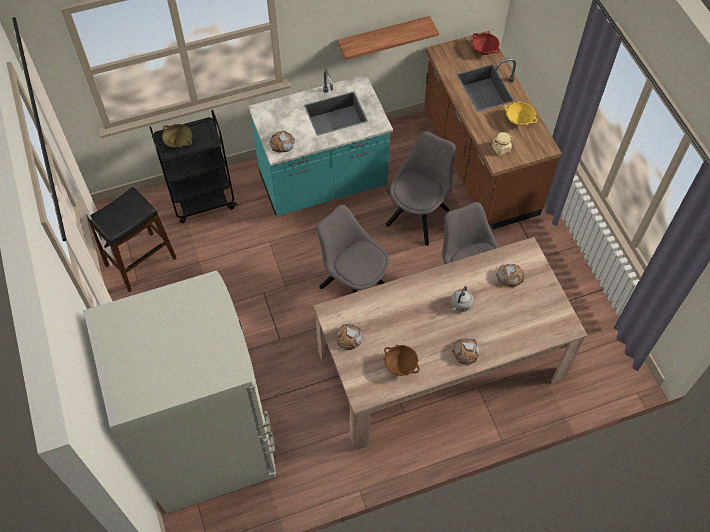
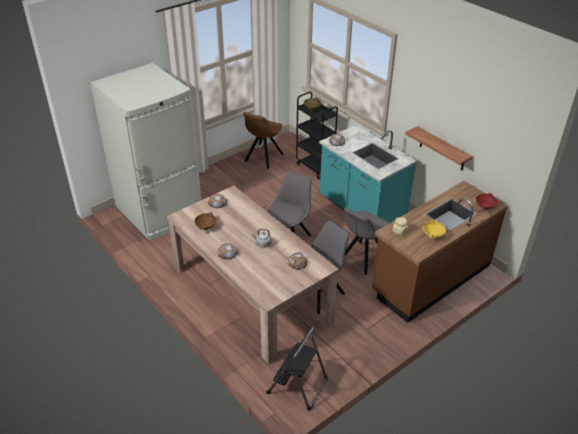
camera: 70 degrees right, 20 degrees down
(140, 262) = (263, 158): black stool -> brown chair
(418, 217) = (362, 258): grey chair -> grey chair turned 120 degrees clockwise
(605, 356) = (299, 387): none -> black step ladder

